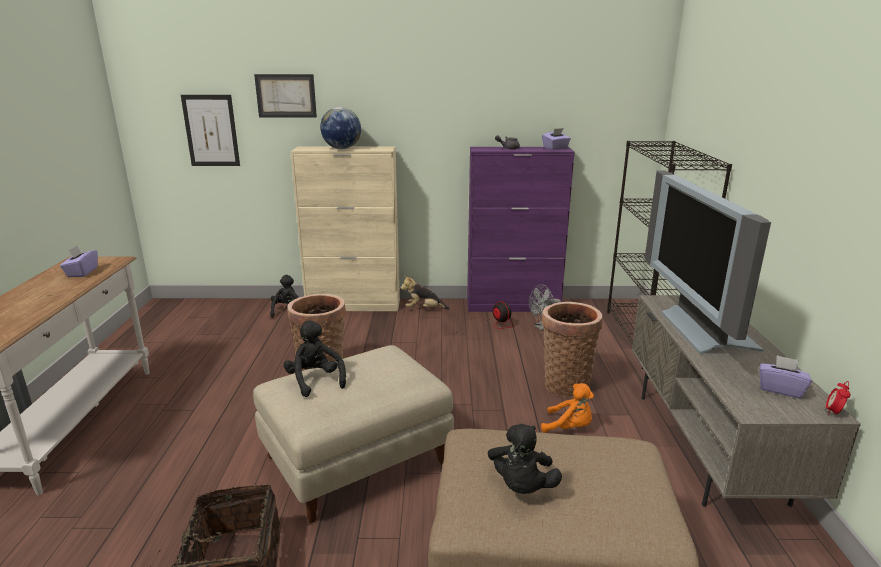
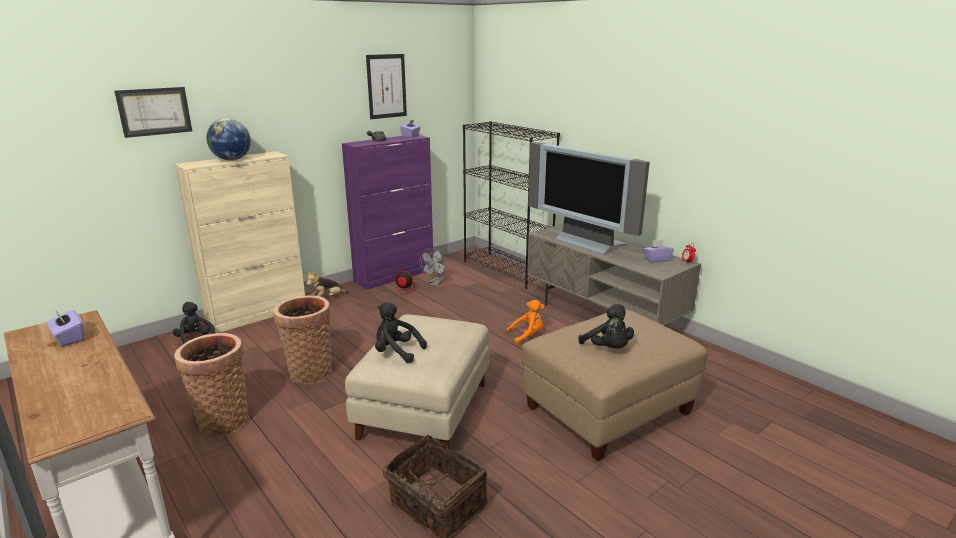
camera: 40 degrees left, 0 degrees up
(211, 131) = (62, 159): picture -> picture (386, 86)
(565, 384) = (494, 313): basket -> basket (222, 420)

